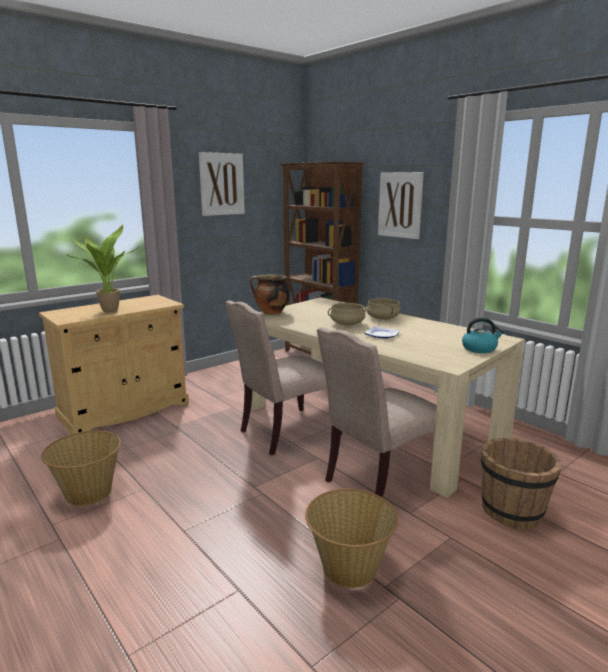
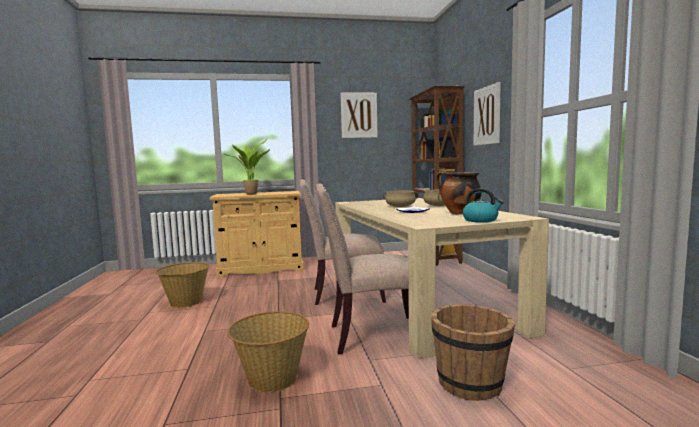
camera: 30 degrees right, 10 degrees down
(271, 313) = (358, 201): cooking pot -> cooking pot (459, 213)

